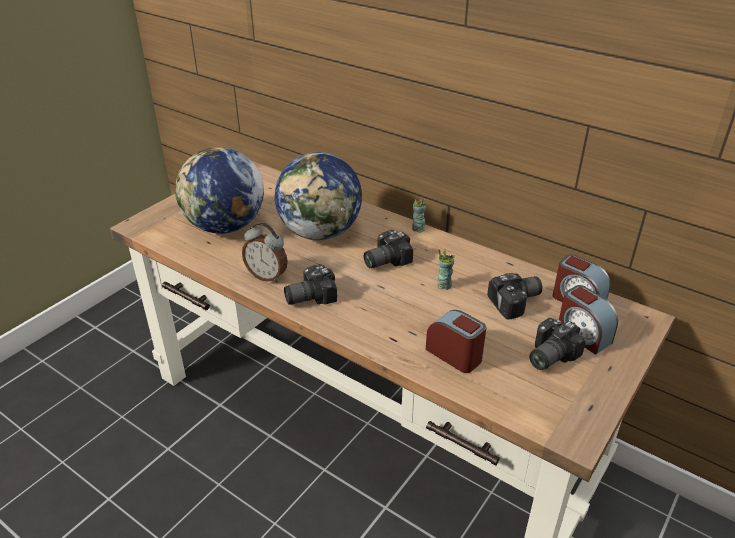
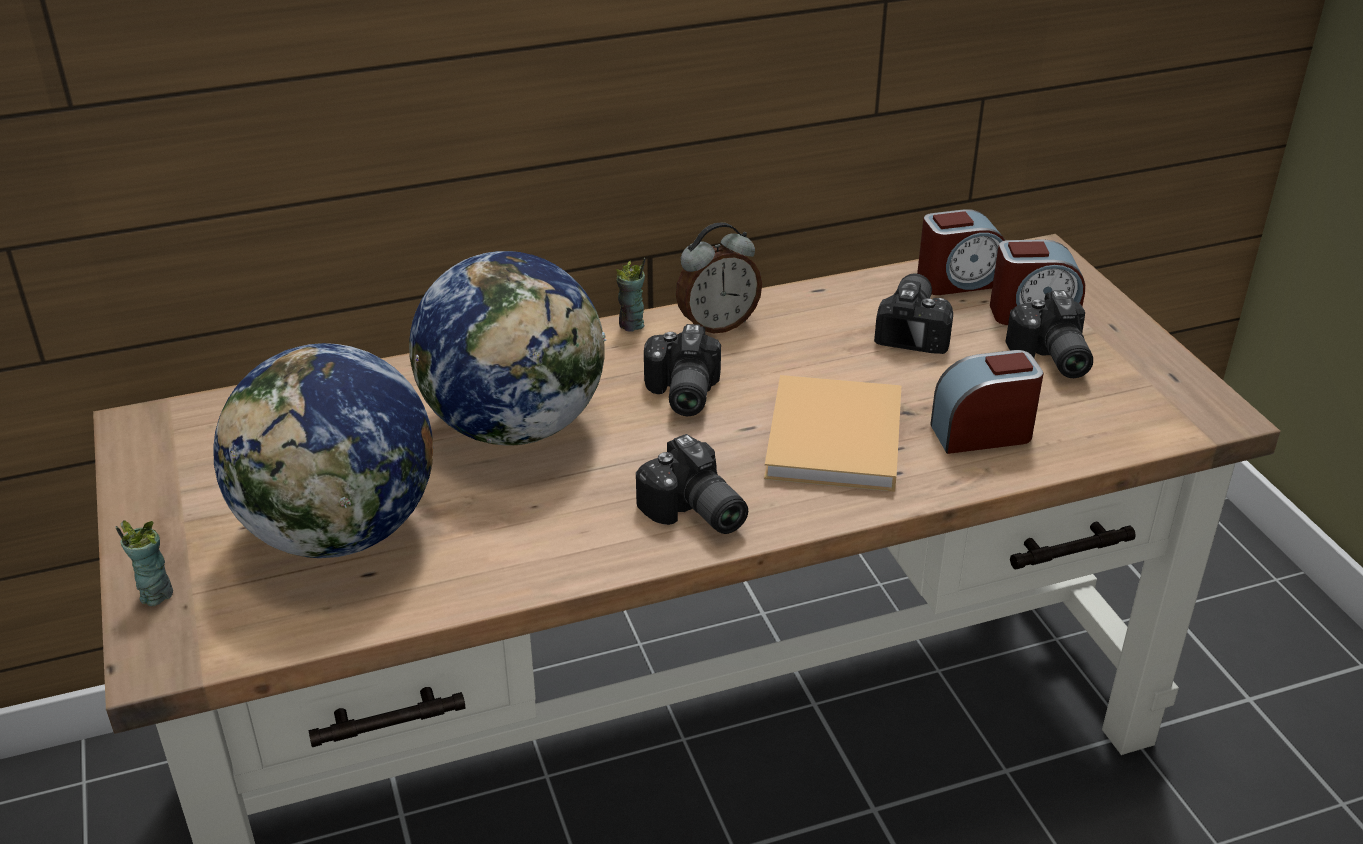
camera: 55 degrees left, 0 degrees up
(267, 276) = (578, 538): alarm clock -> alarm clock (717, 325)
(309, 296) = (693, 514): camera -> camera turned 45 degrees counterclockwise
(397, 313) = (834, 441): none -> beige book
(444, 285) = (809, 368): cup -> cup (155, 594)

